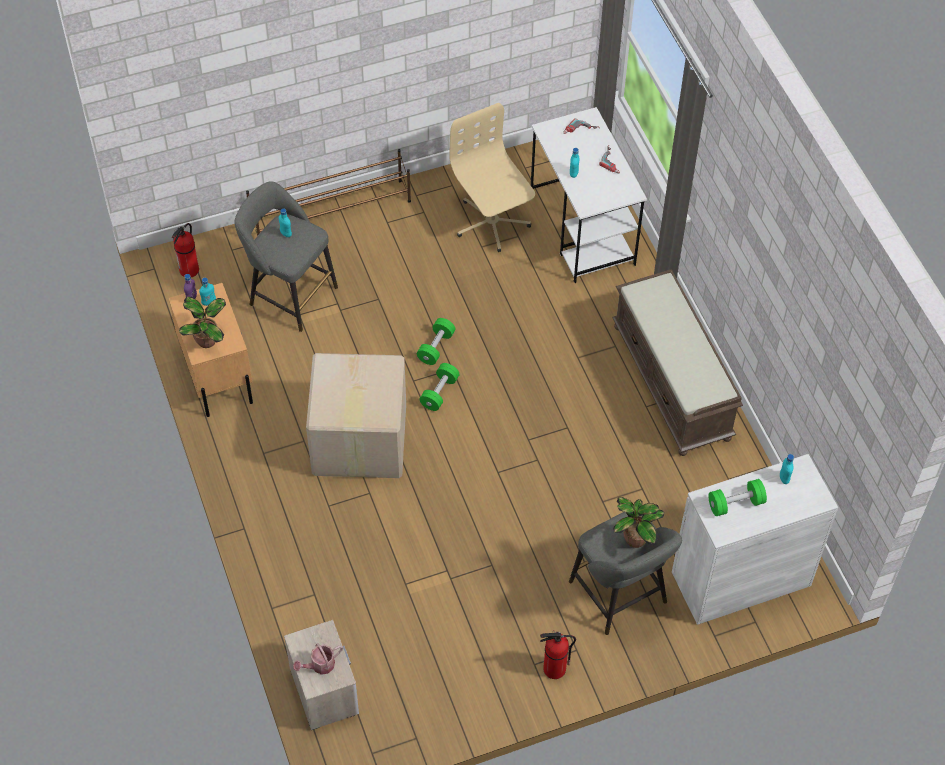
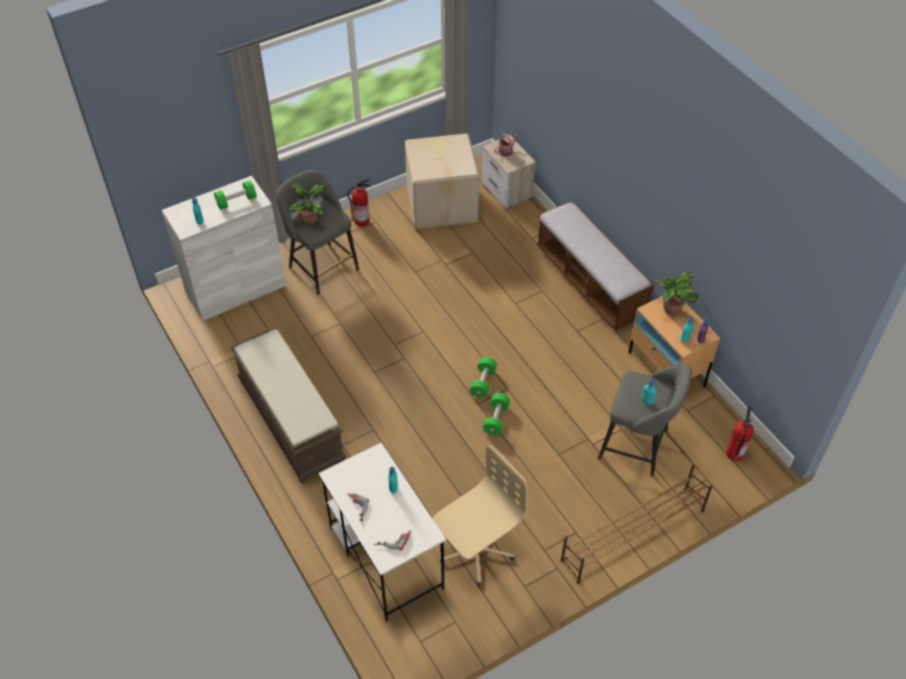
camera: 170 degrees right, 5 degrees down
(261, 507) = (590, 283): none -> bench
(358, 441) = (536, 337): cardboard box -> cardboard box (443, 204)
(491, 223) = (475, 549): beige office chair -> beige office chair turned 90 degrees counterclockwise

